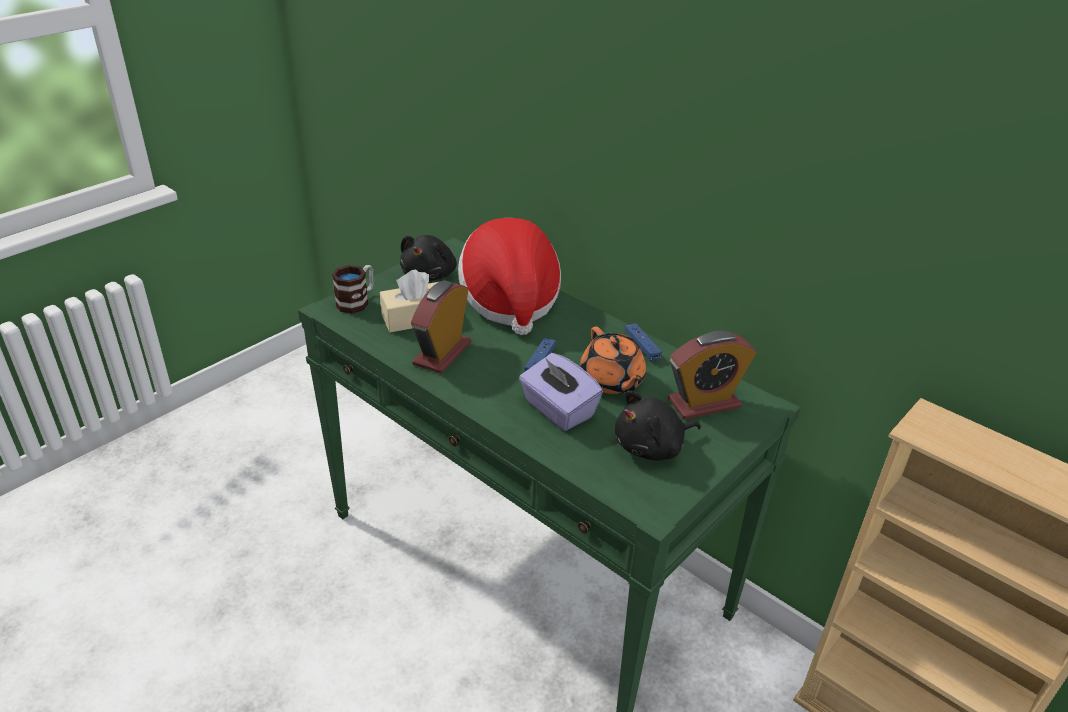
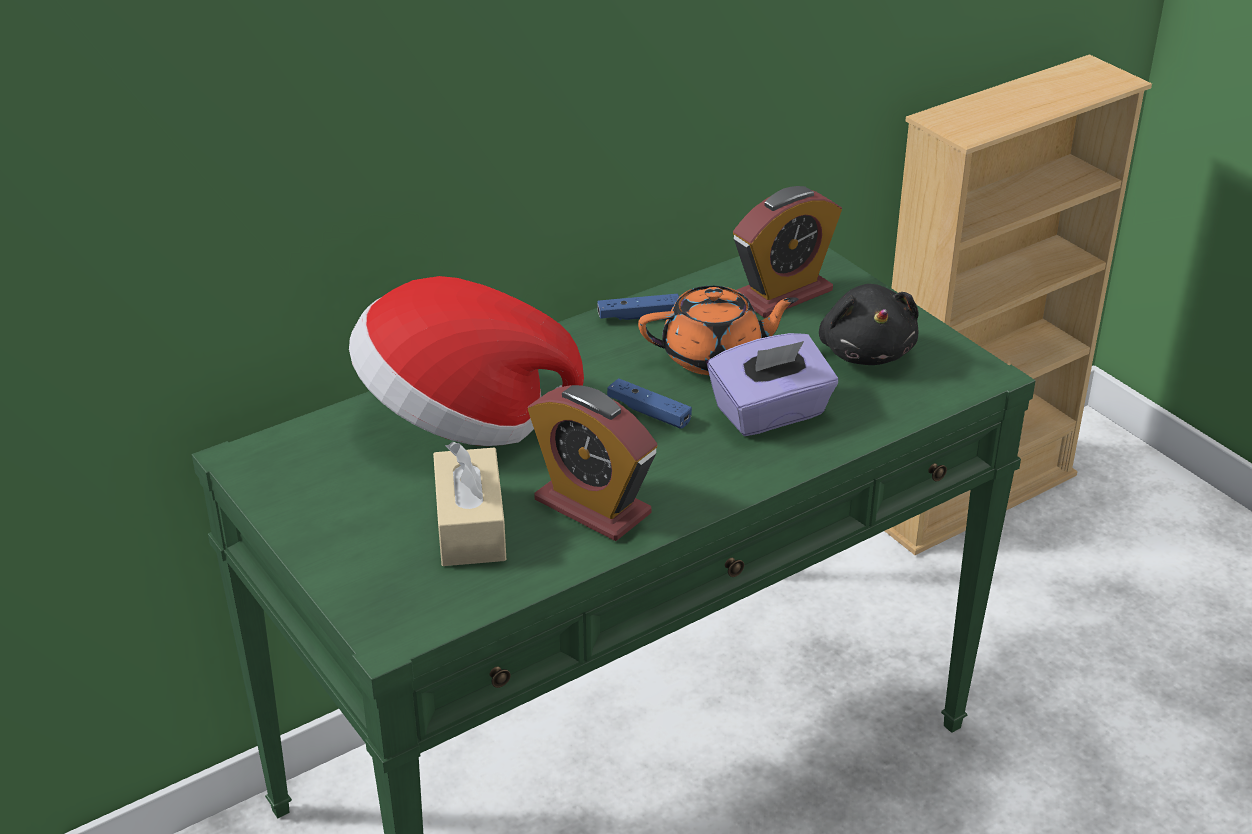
camera: 75 degrees left, 0 degrees up
(357, 301) = (380, 595): mug -> none
(430, 275) = (325, 495): black plush toy -> none
(704, 403) = (783, 294): alarm clock -> alarm clock turned 60 degrees clockwise

